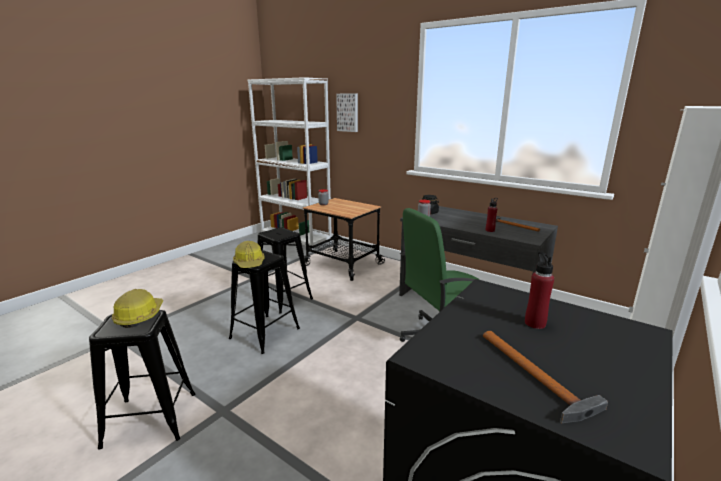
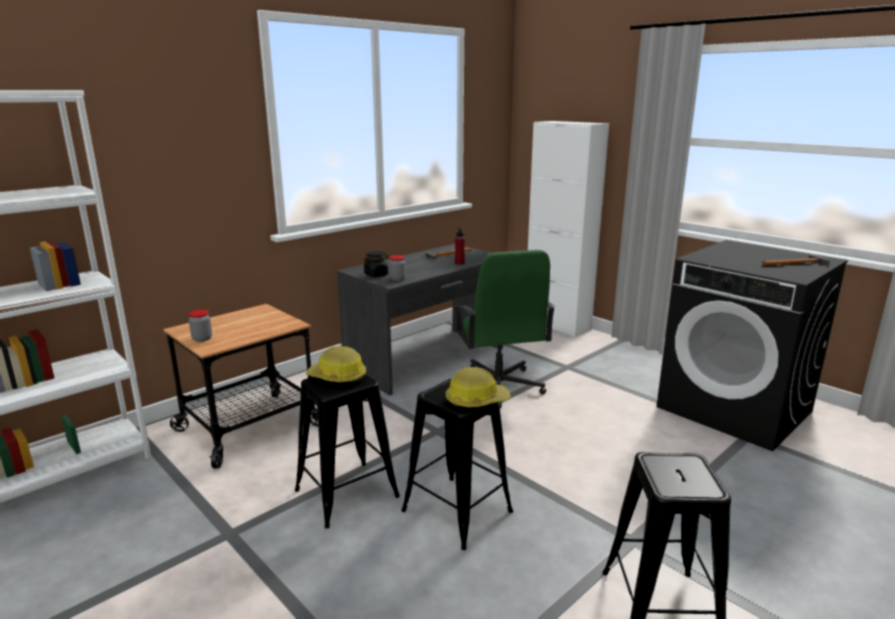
camera: 80 degrees left, 0 degrees up
(139, 316) = (658, 470): hard hat -> hard hat (338, 377)
(348, 112) = (128, 159): picture -> none
(535, 323) = (738, 256): red bottle -> none

